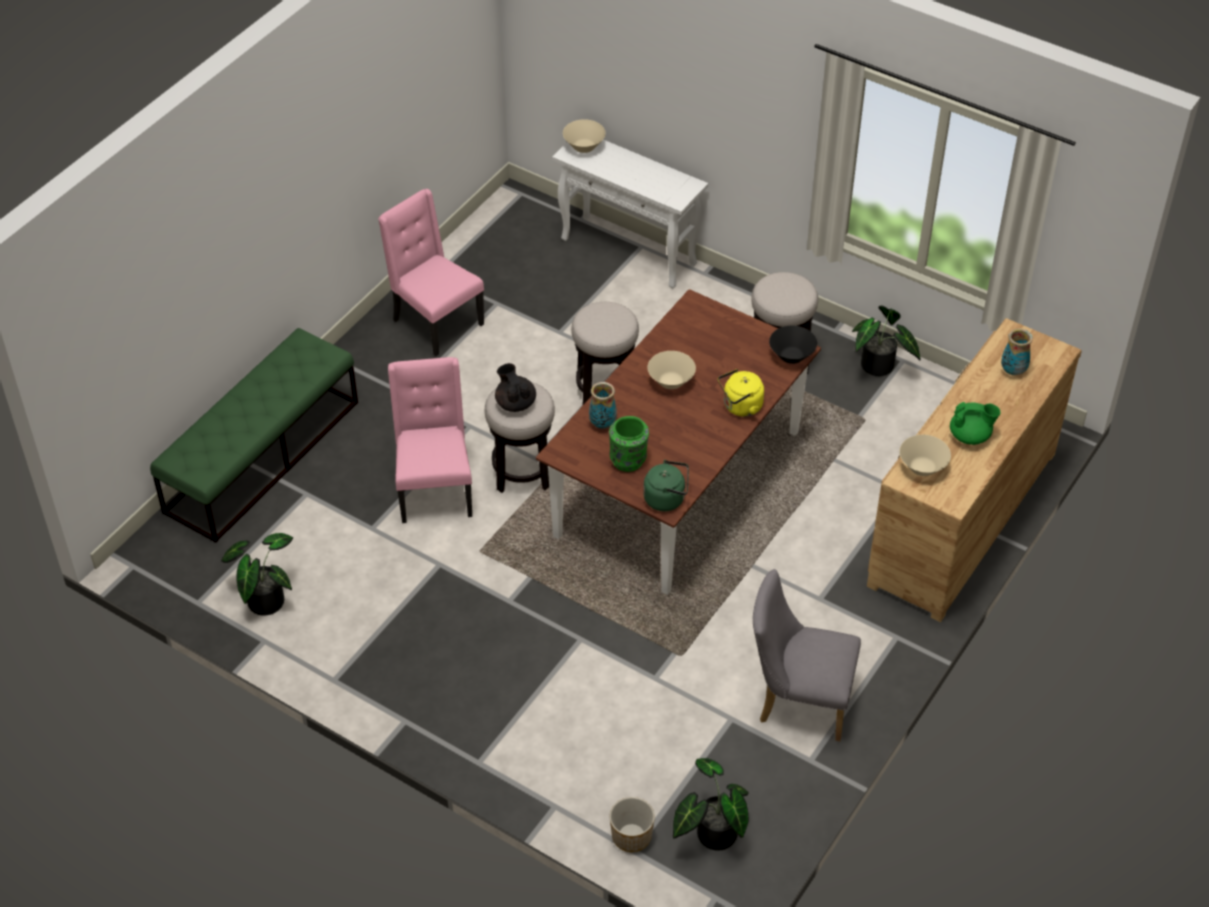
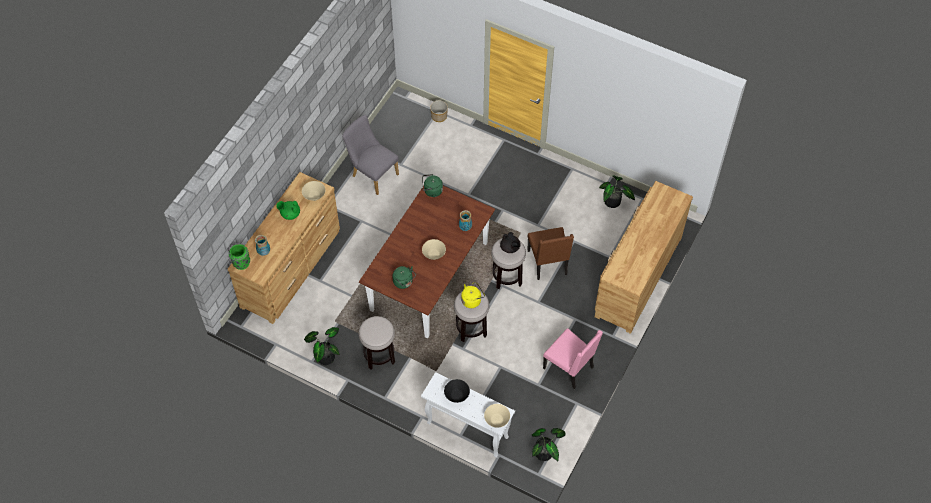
camera: 175 degrees right, 10 degrees up
(263, 456) = (637, 276): green bench -> brown dresser
(434, 490) = (548, 263): pink chair -> brown chair
(628, 460) = (451, 209): green vase -> green vase (241, 263)
(711, 833) = (407, 119): potted plant -> potted plant (546, 452)
(732, 339) = (404, 282): none -> green kettle
(740, 407) = (399, 242): yellow kettle -> yellow kettle (472, 300)
(791, 356) = (373, 274): black bowl -> black bowl (456, 395)
(798, 701) = (372, 174): grey chair -> grey chair turned 150 degrees counterclockwise

